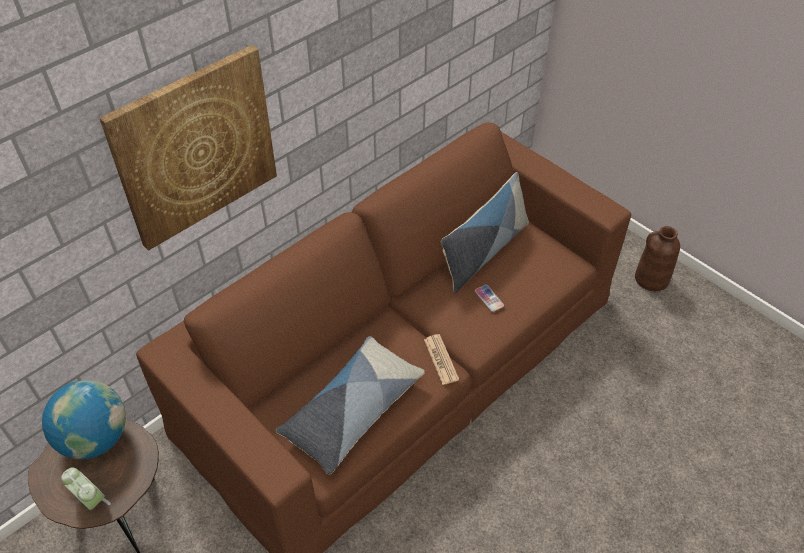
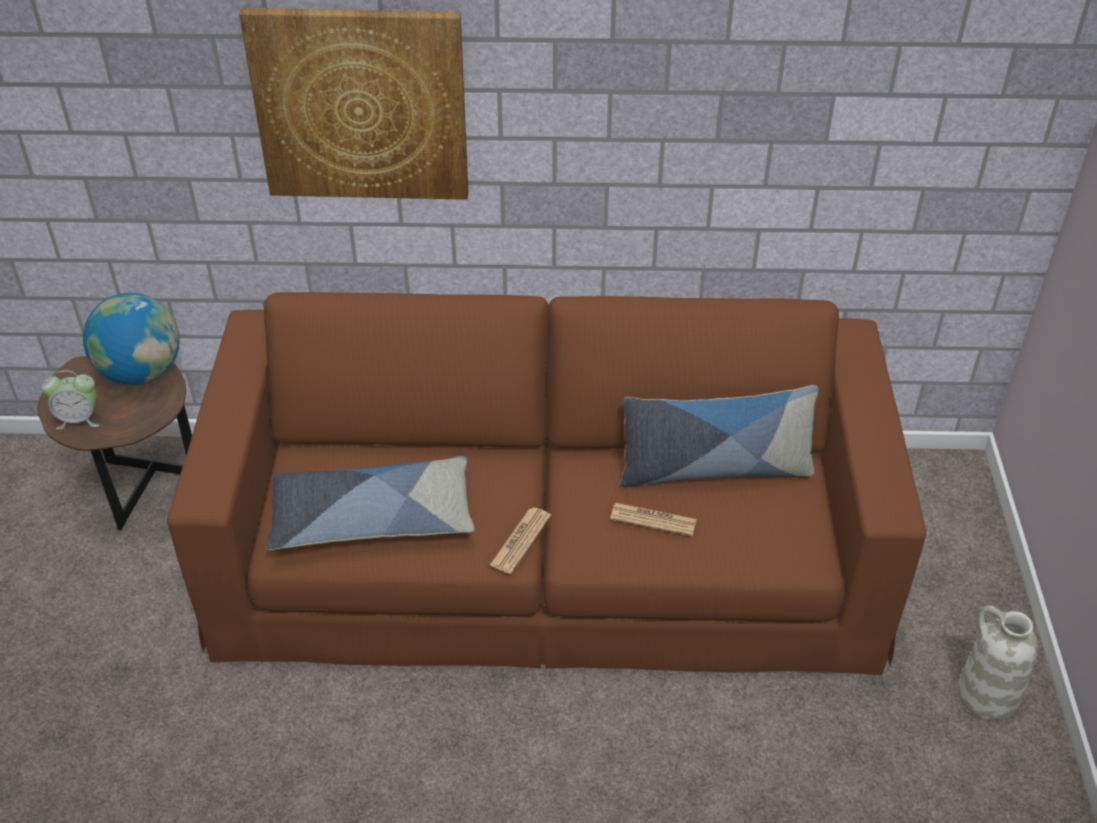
camera: 45 degrees right, 5 degrees down
(91, 500) = (79, 419): alarm clock -> alarm clock turned 90 degrees clockwise
(489, 298) = (653, 520): phone -> newspaper
(651, 279) = (986, 695): brown vase -> white vase

